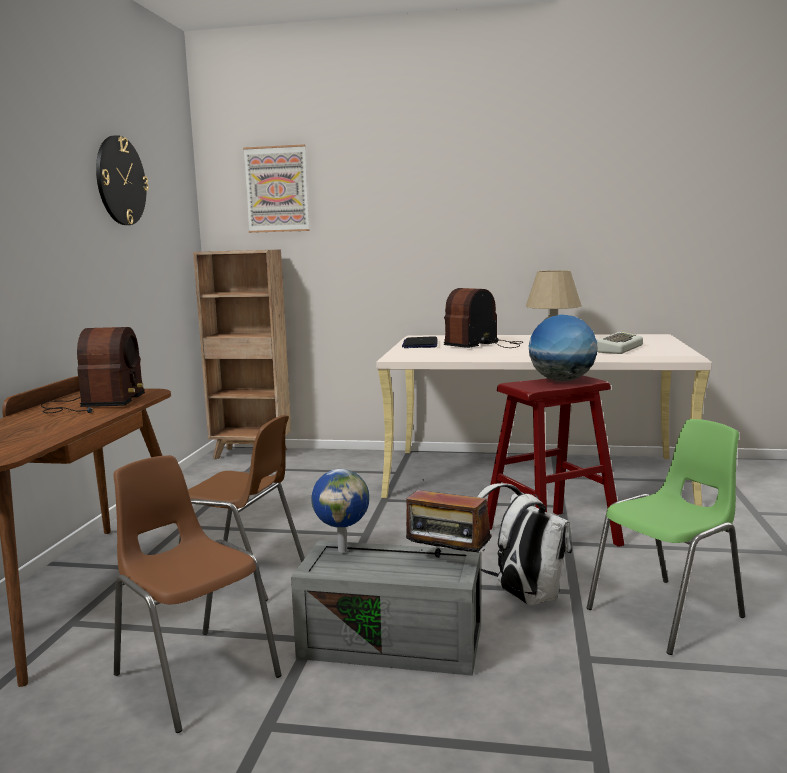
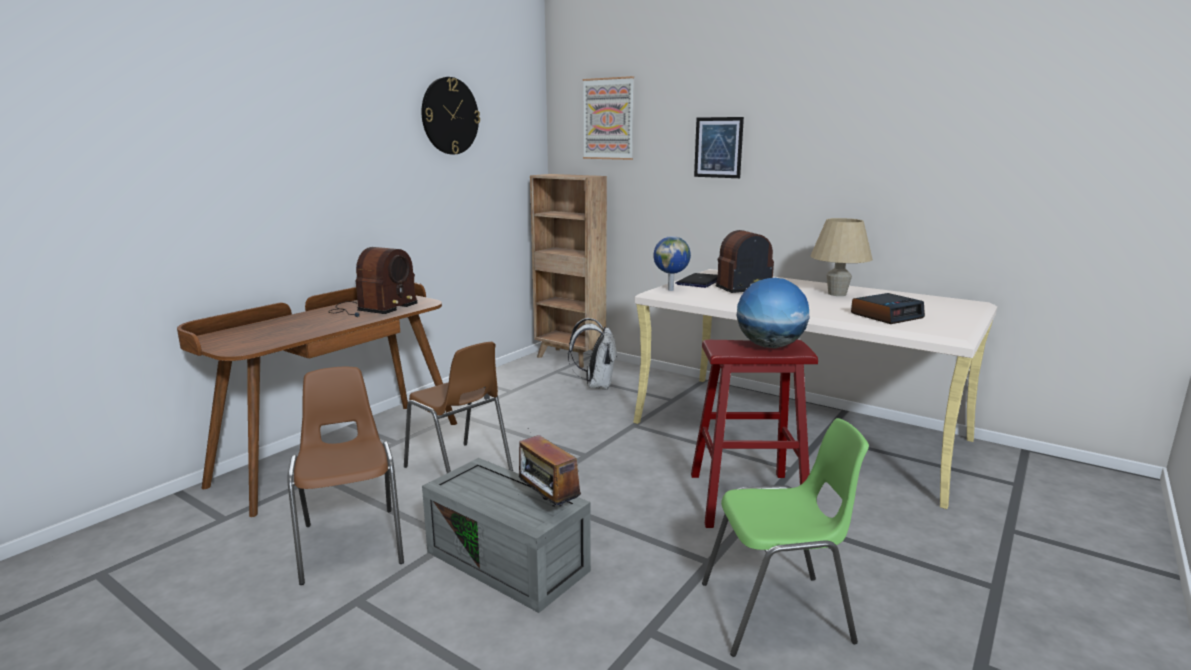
camera: 25 degrees right, 5 degrees up
(343, 550) = (485, 471): globe -> globe (671, 290)
(405, 214) = (718, 147): none -> picture
(522, 596) = (656, 552): white backpack -> white backpack (596, 385)
(618, 349) = (886, 315): keyboard -> alarm clock

